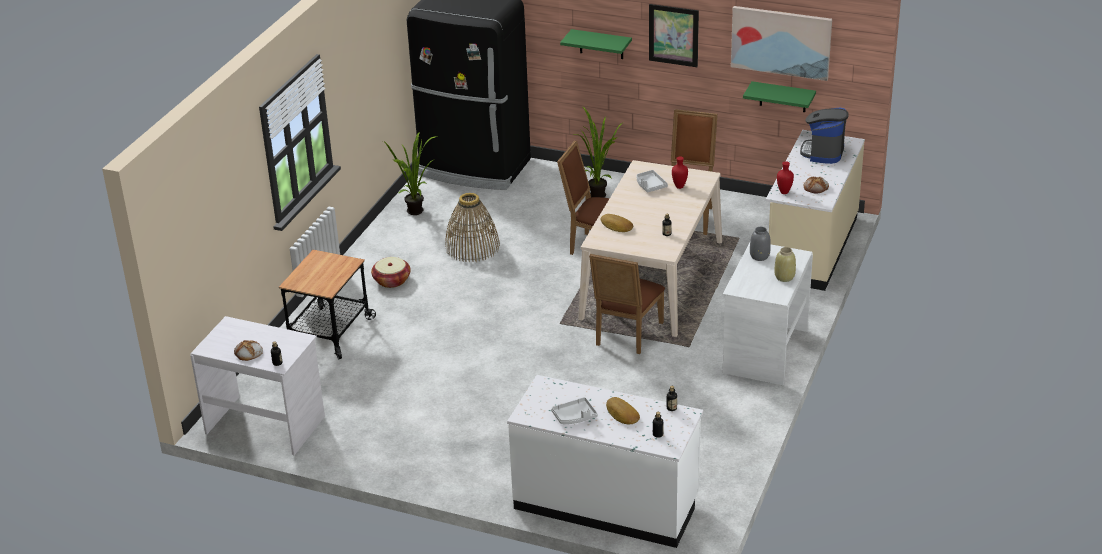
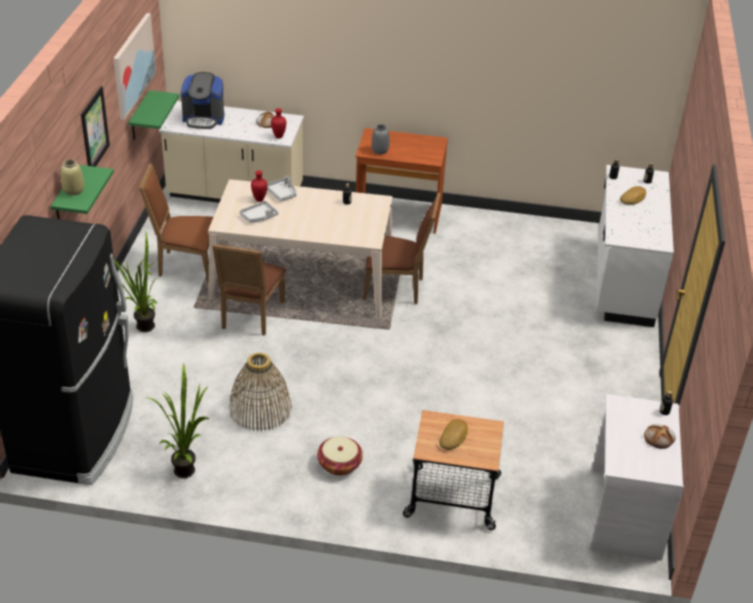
camera: 105 degrees left, 5 degrees up
(574, 416) = (649, 219): grey tray -> grey tray (282, 193)
(616, 226) = (340, 231): bread -> bread (454, 437)
(764, 351) = (398, 215): white desk -> brown desk
(784, 277) = (408, 139): beige vase -> beige vase (74, 191)

